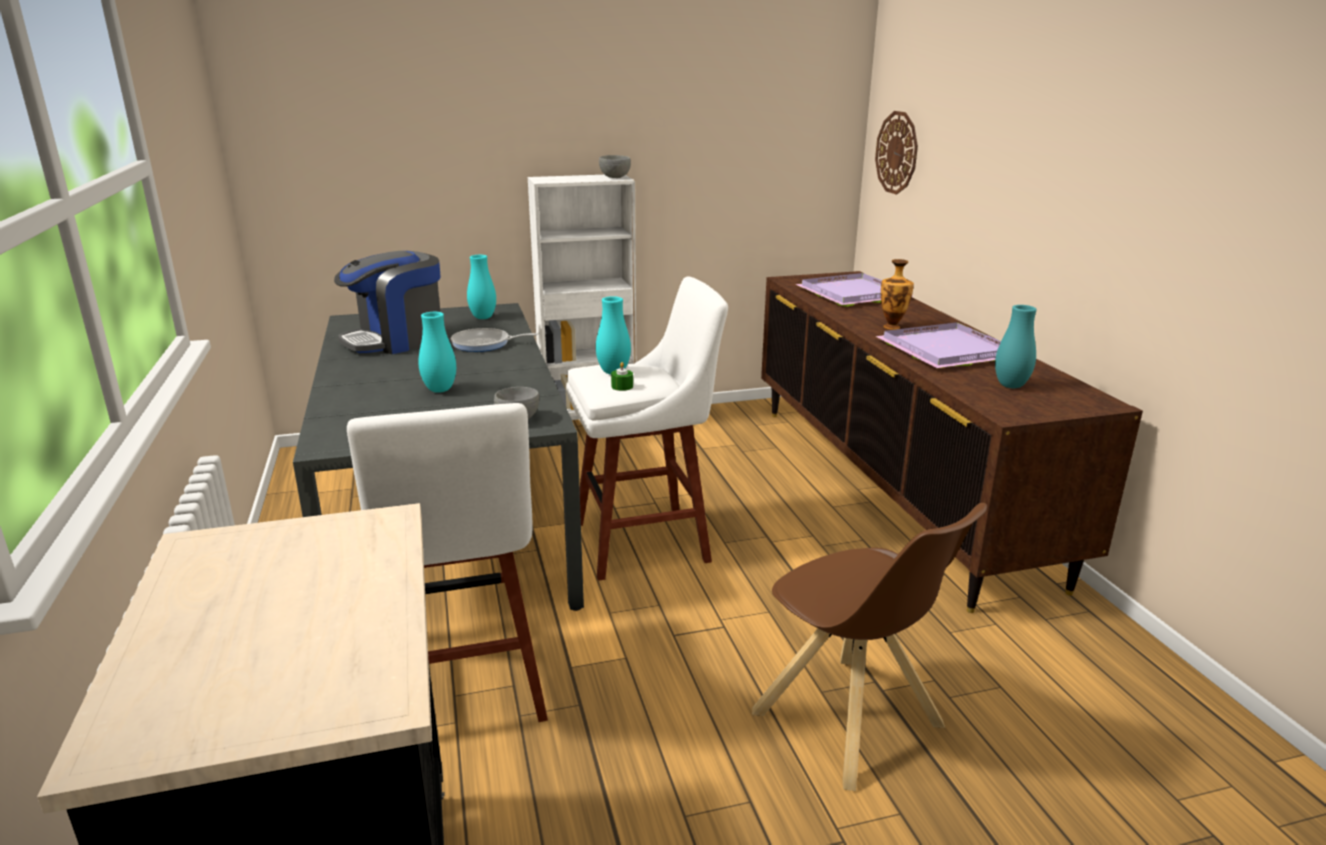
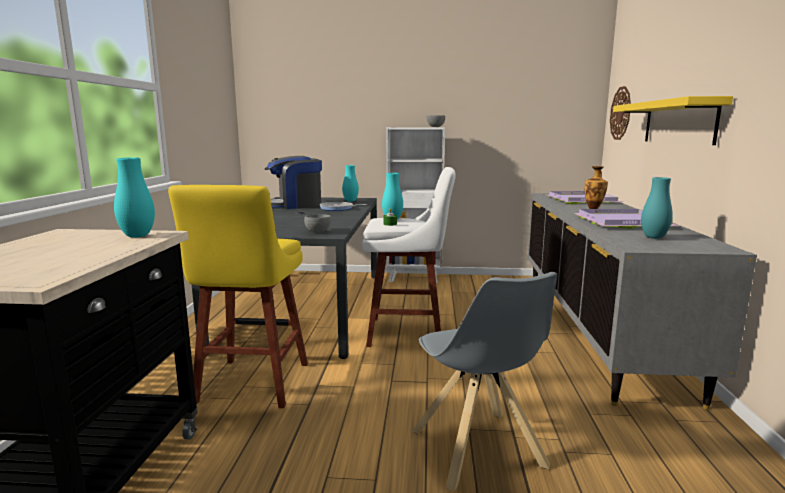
camera: 20 degrees right, 10 degrees down
(440, 390) = (292, 220): turquoise vase -> turquoise vase (137, 236)
(465, 688) = (252, 384): white stool -> yellow stool
(851, 722) = (479, 450): brown chair -> grey chair
(893, 488) = (595, 328): brown cabinet -> grey cabinet
(1009, 197) = (678, 122): none -> yellow shelf

